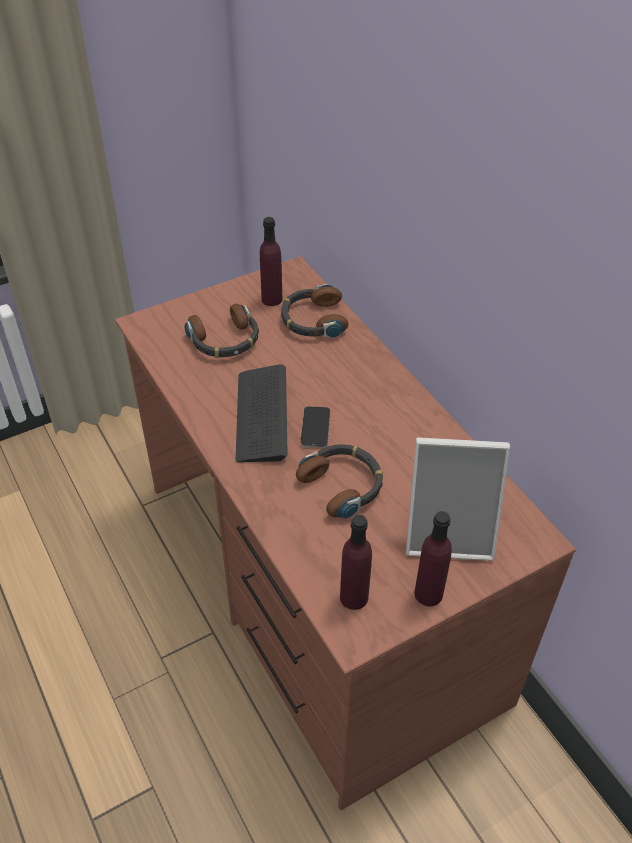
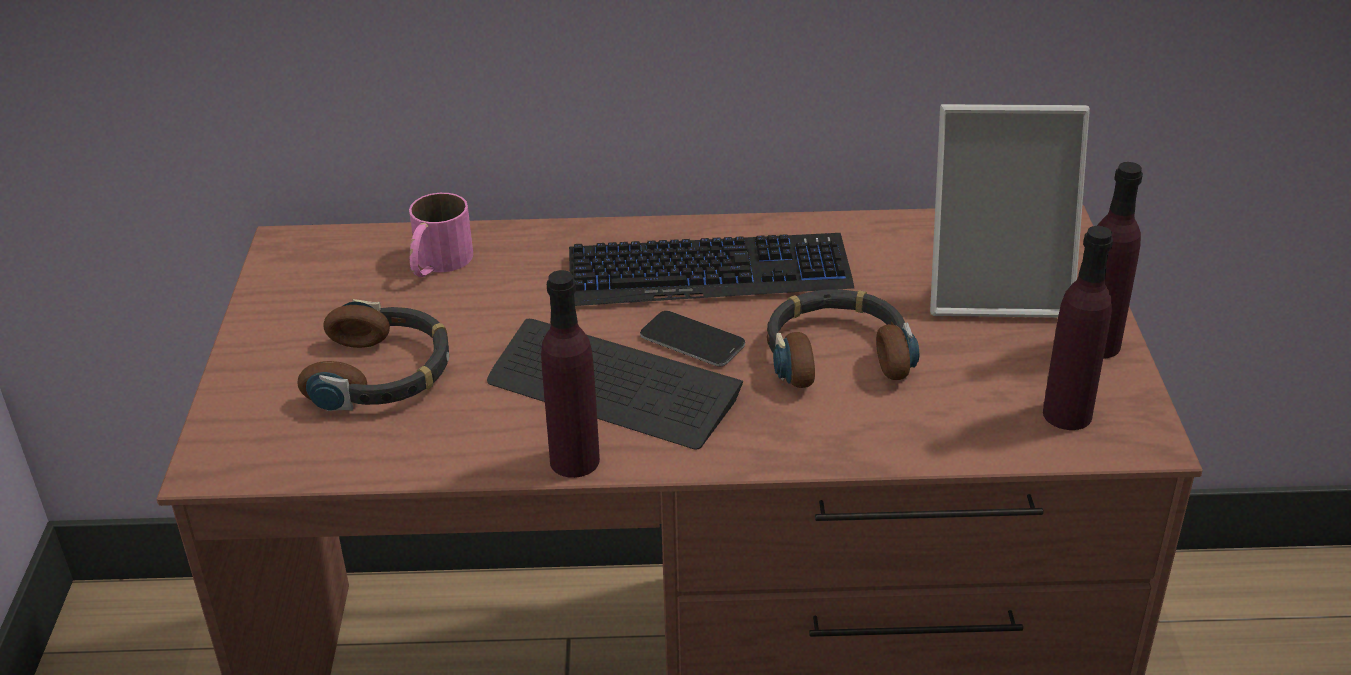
camera: 60 degrees left, 10 degrees down
(272, 299) = (335, 289): purple bottle -> purple bottle (574, 460)
(313, 320) = (437, 264): headphones -> pink mug
(375, 412) = (709, 273): none -> keyboard
(449, 533) = (997, 289): picture frame -> picture frame turned 60 degrees clockwise

